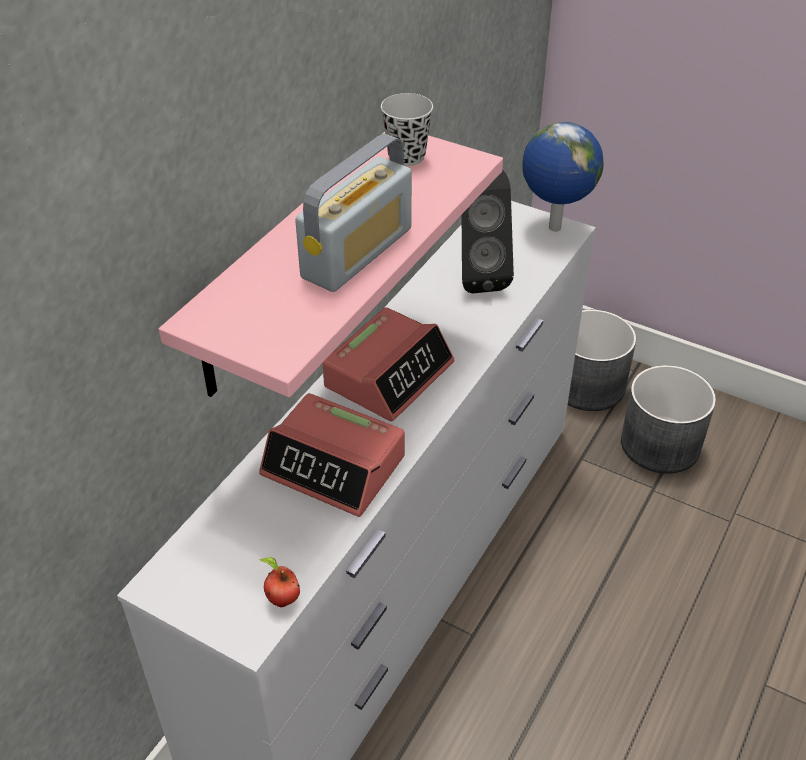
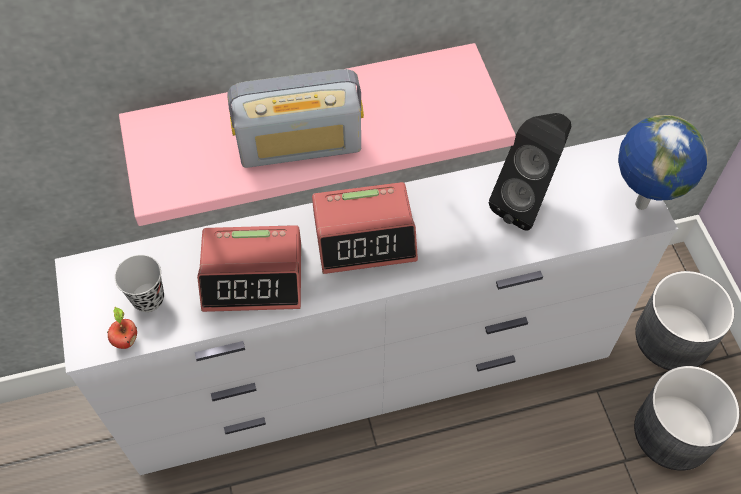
camera: 45 degrees right, 15 degrees up
(334, 466) = (253, 276): alarm clock -> alarm clock turned 75 degrees counterclockwise
(406, 157) = (443, 82): black cup -> black cup (148, 298)

